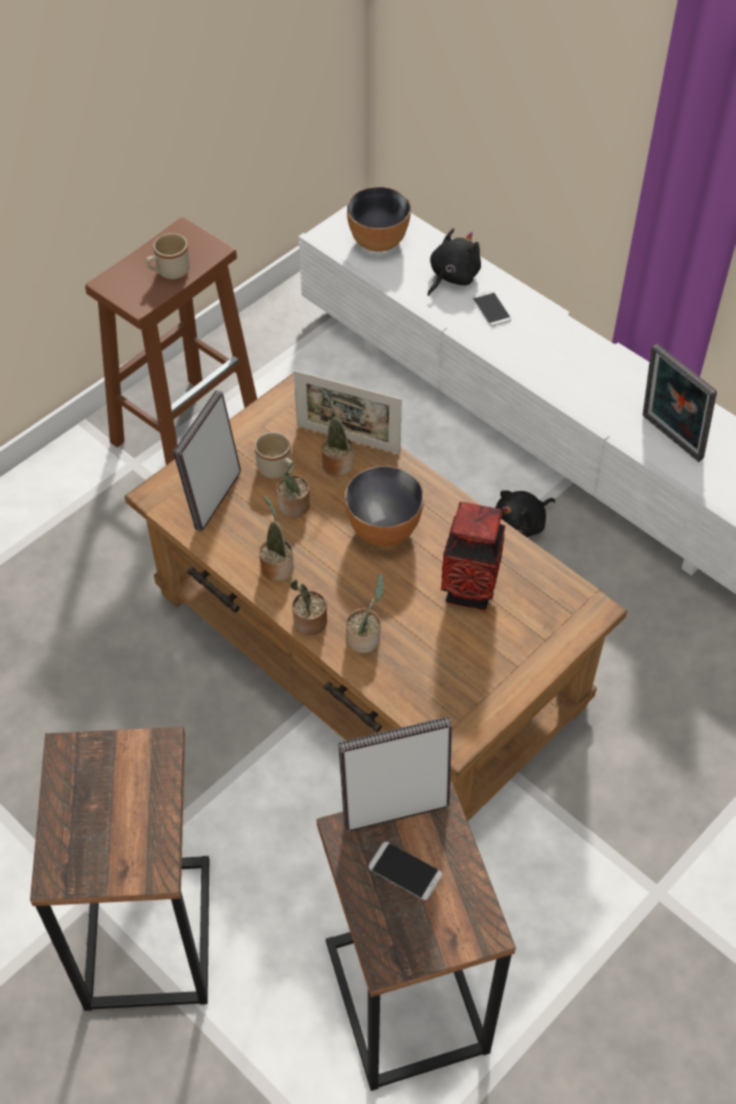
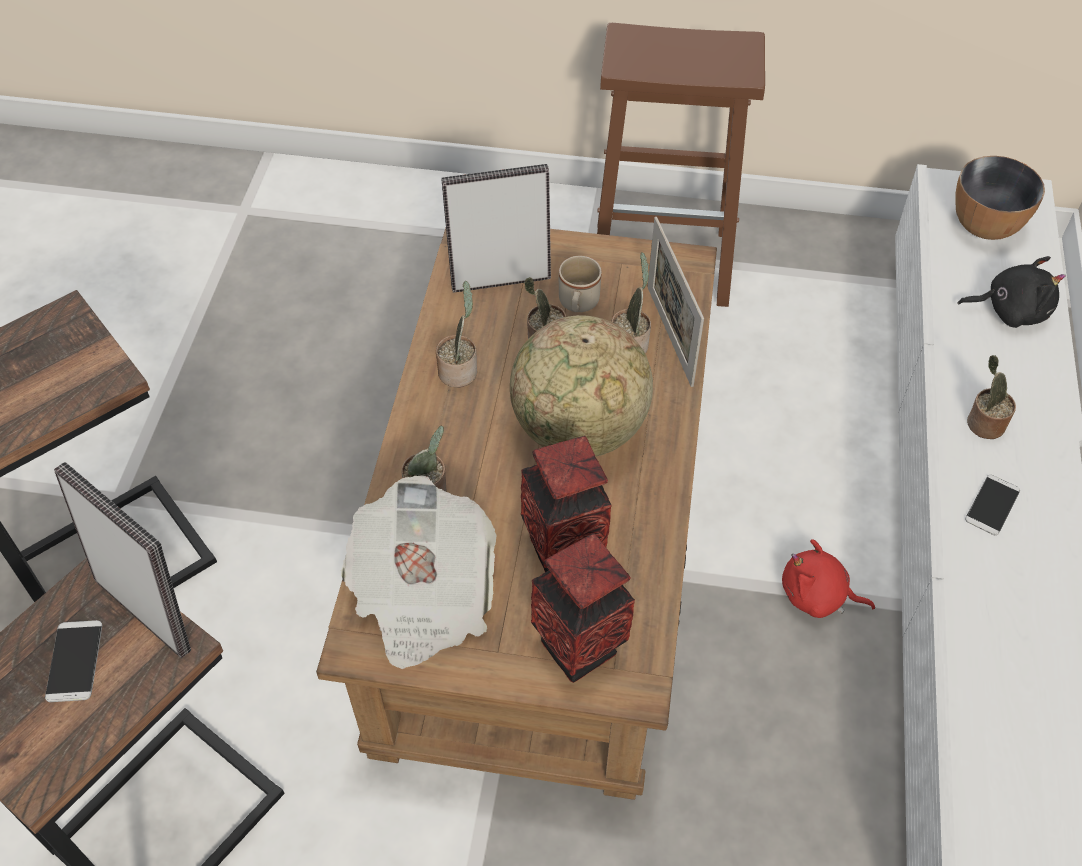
camera: 55 degrees right, 0 degrees up
(169, 272) = (683, 63): beige mug -> none
(308, 623) = (410, 434): potted plant -> potted plant (983, 424)
(384, 530) = (579, 430): bowl -> globe
(445, 684) = (423, 595): none -> newspaper
(491, 309) = (1005, 368): phone -> phone (992, 505)
(522, 523) = (817, 596): black plush toy -> red plush toy
(546, 623) = (579, 648): none -> vase
(668, 439) = (1003, 645): picture frame -> none

